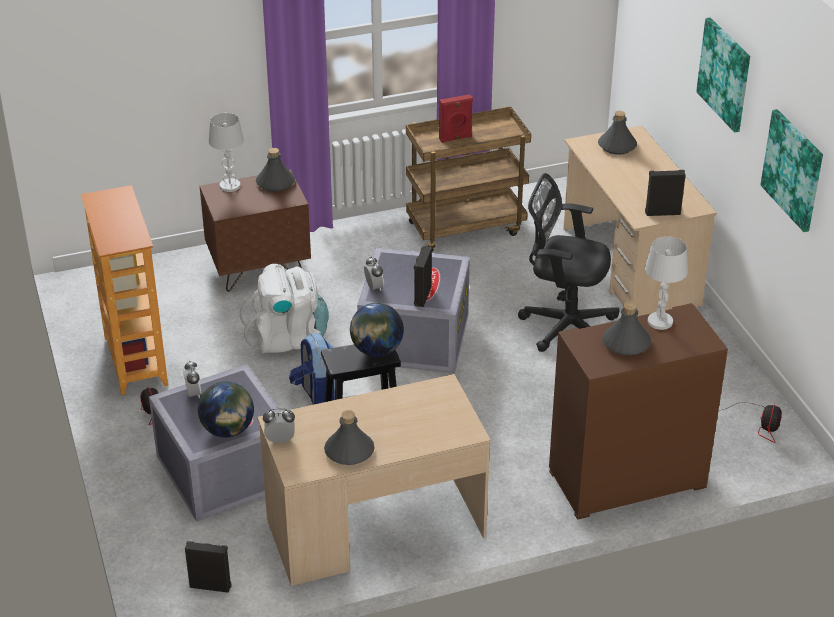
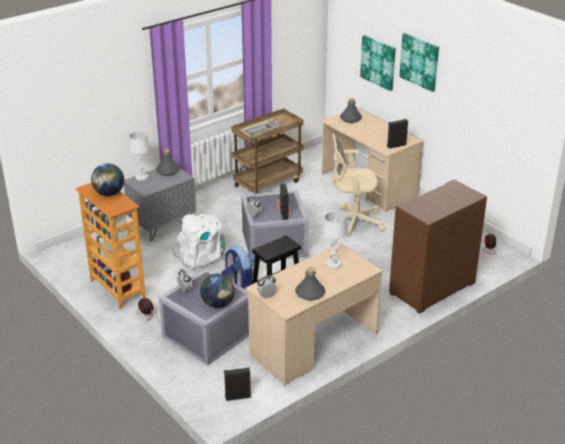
camera: 20 degrees left, 5 degrees down
(259, 270) = (162, 227): brown nightstand -> grey nightstand
(376, 350) = (284, 243): globe -> globe (109, 193)
(455, 138) = (261, 129): red speaker -> keyboard
(564, 326) = (352, 221): black office chair -> beige office chair
(626, 343) = (435, 204): grey bottle -> none
(659, 321) = (444, 190): white table lamp -> white table lamp (333, 264)
(793, 169) = (480, 101): picture -> picture (378, 62)

